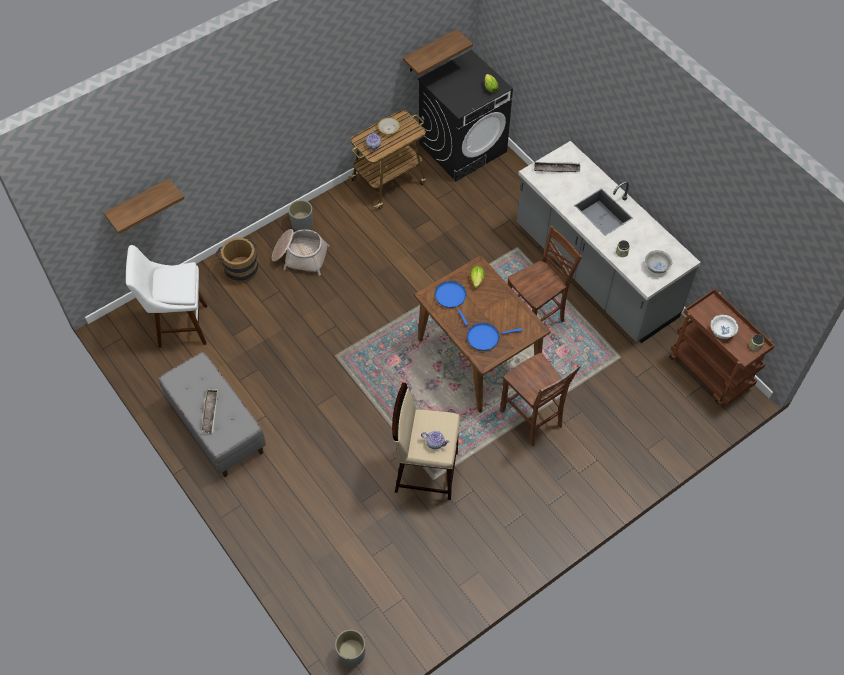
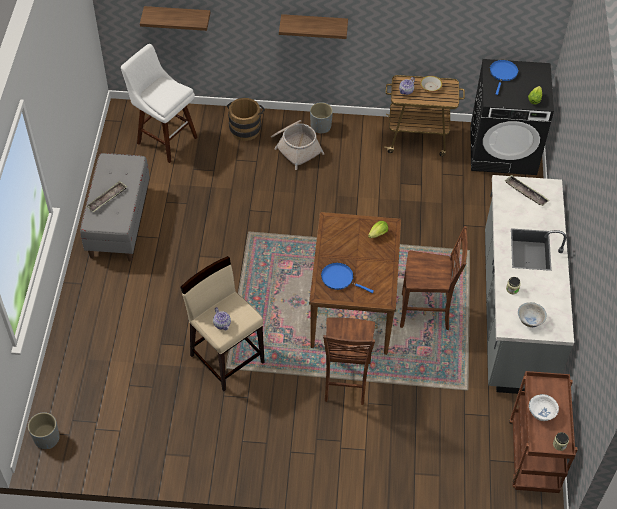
camera: 40 degrees right, 5 degrees down
(429, 51) = (503, 40): shelf -> shelf (314, 25)
(451, 298) = (344, 233): blue frying pan -> blue frying pan (503, 74)

